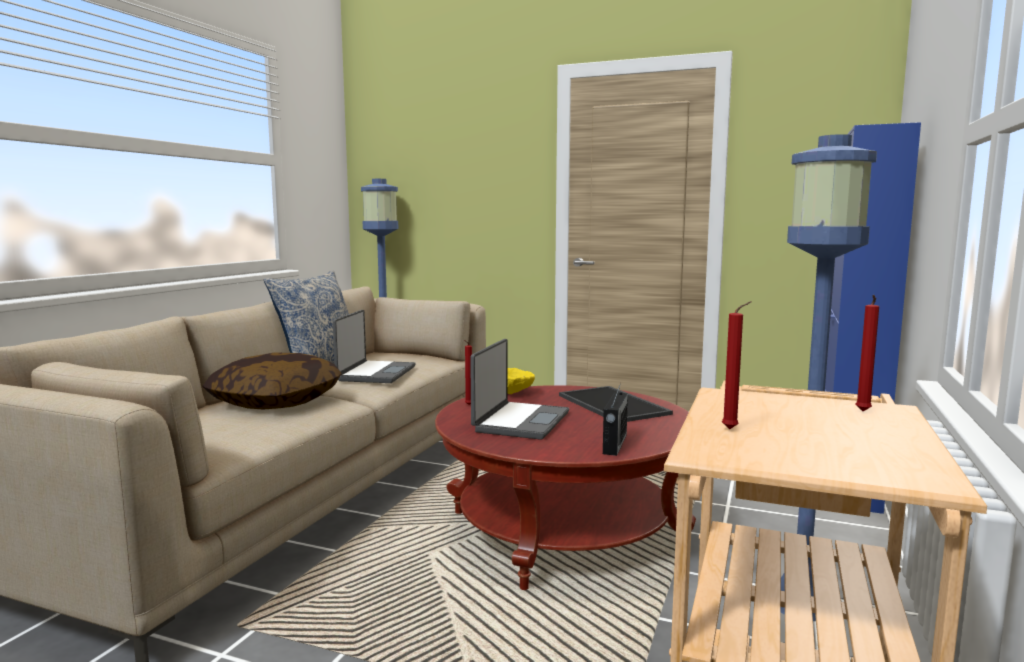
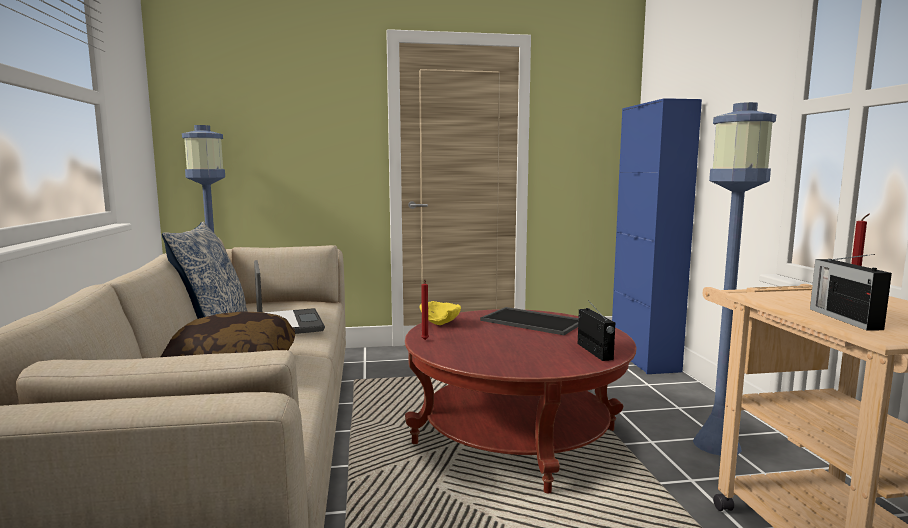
camera: 30 degrees left, 0 degrees up
(520, 422) = (494, 347): laptop -> none
(732, 429) = (843, 318): red candle -> radio

